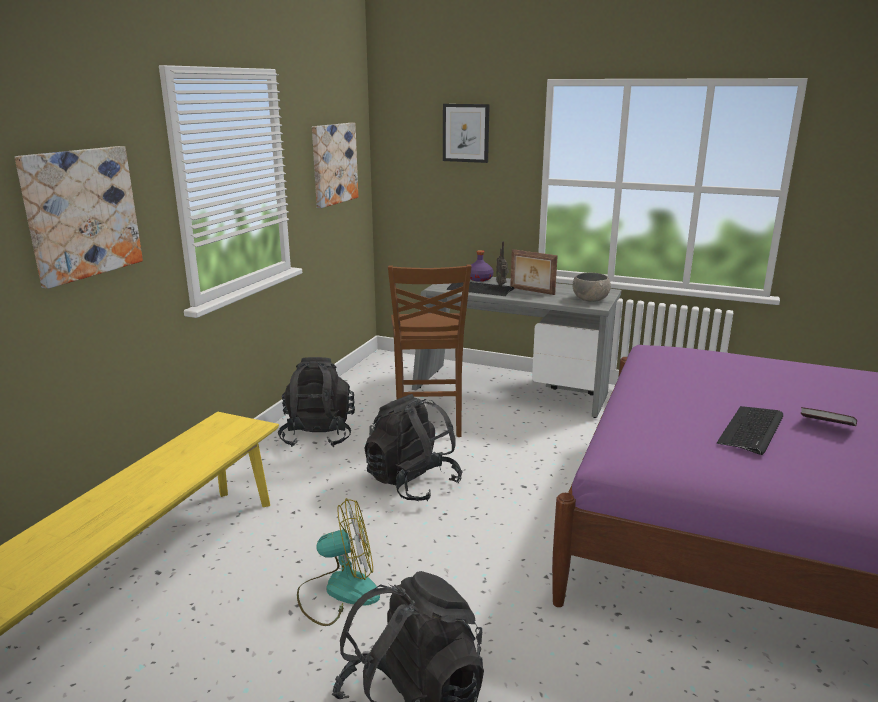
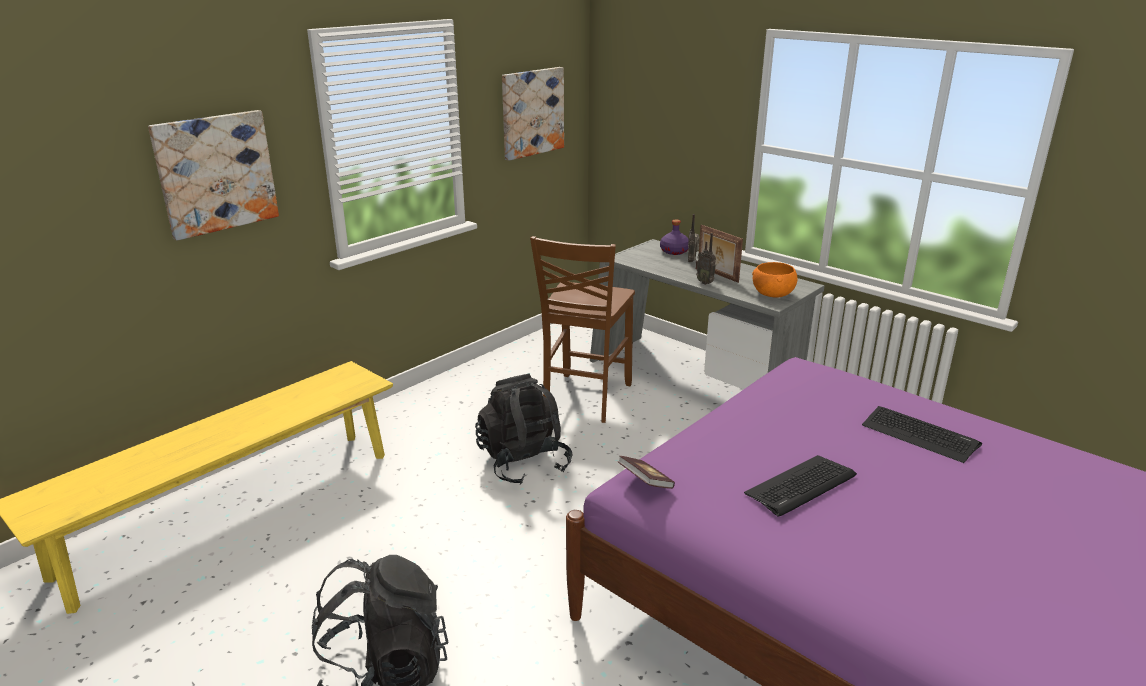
camera: 20 degrees right, 5 degrees up
(318, 435) = (469, 395): black backpack -> none
(339, 591) = (390, 553): fan -> none
(466, 133) = (680, 84): picture -> none
(479, 289) = (661, 265): keyboard -> keyboard (919, 435)
(529, 297) = (705, 282): none -> radio
(590, 299) = (773, 294): grey bowl -> orange bowl
(826, 426) = (895, 499): book -> book (645, 482)

